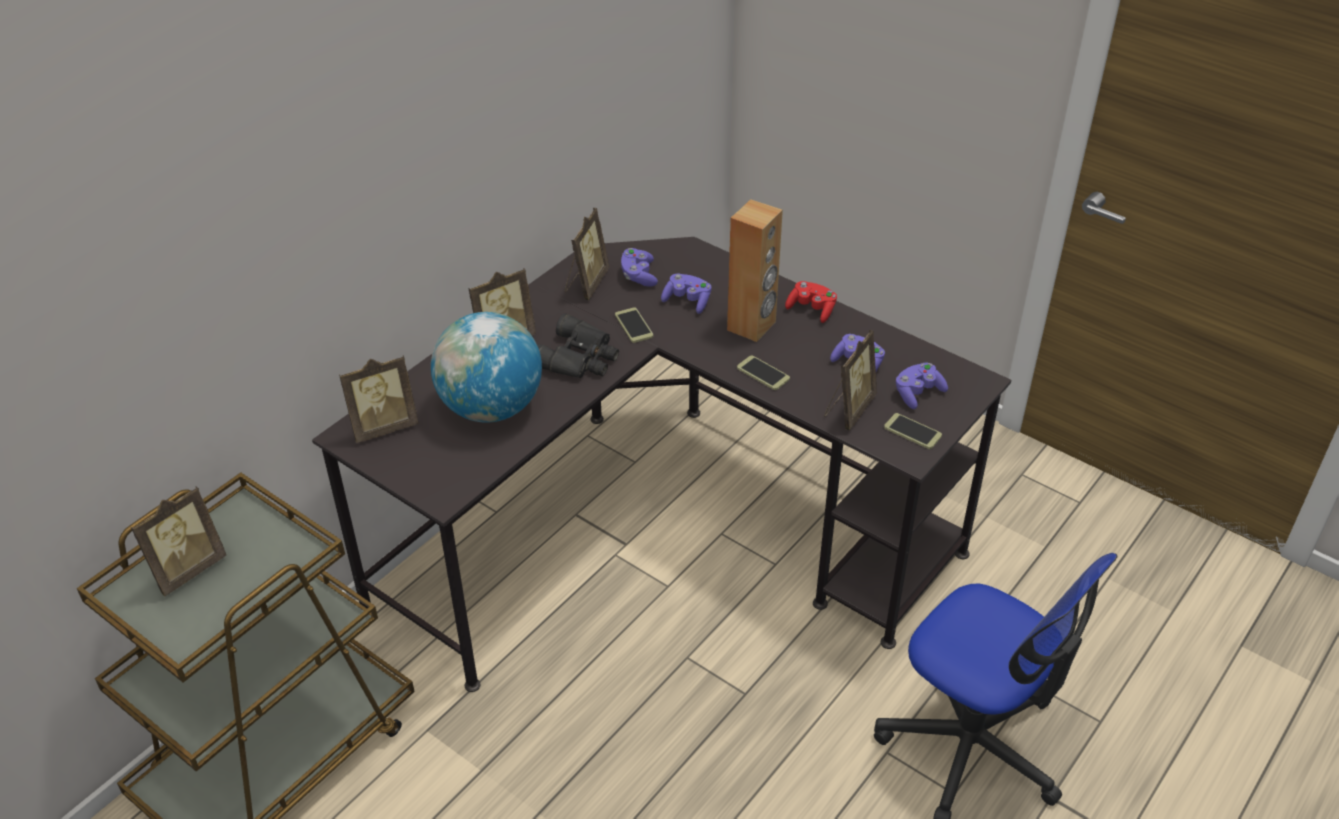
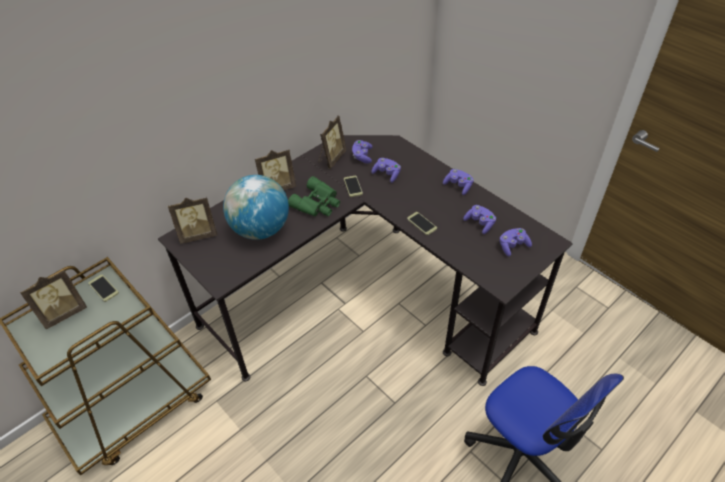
camera: 10 degrees right, 5 degrees up
(580, 358) = (318, 203): black binoculars -> green binoculars
(752, 326) = (421, 193): brown speaker -> none
(811, 309) = (458, 186): red game controller -> purple game controller
(848, 409) = (468, 252): picture frame -> none
(912, 432) = (505, 271): phone -> phone (103, 288)

